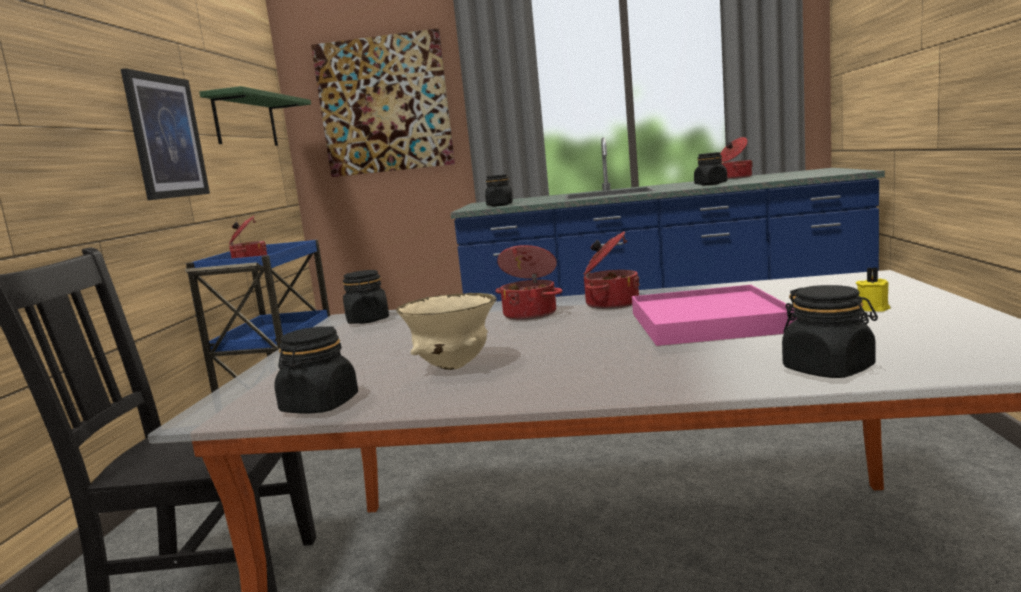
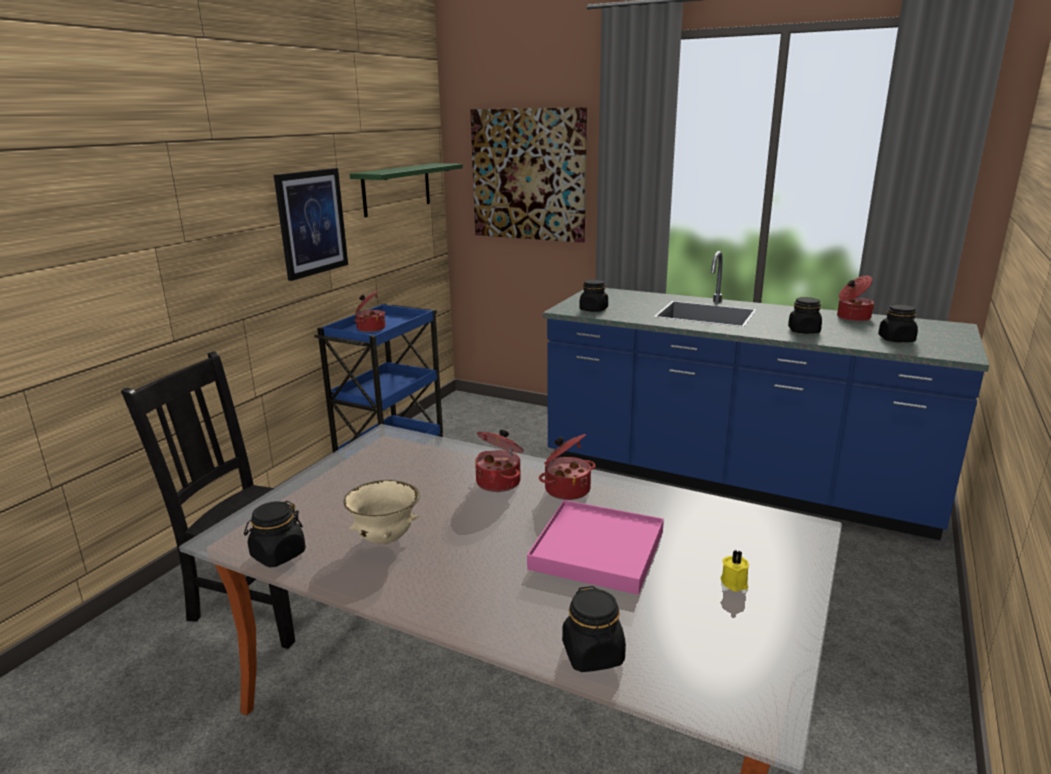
camera: 20 degrees right, 10 degrees up
(367, 320) = (394, 444): black jar -> black jar (896, 339)

